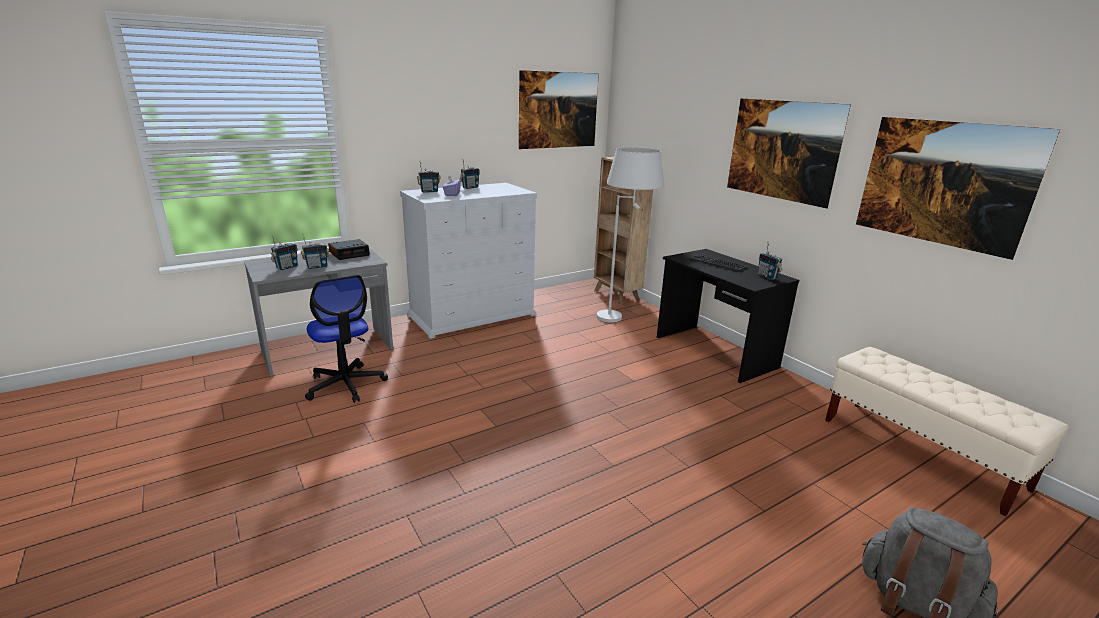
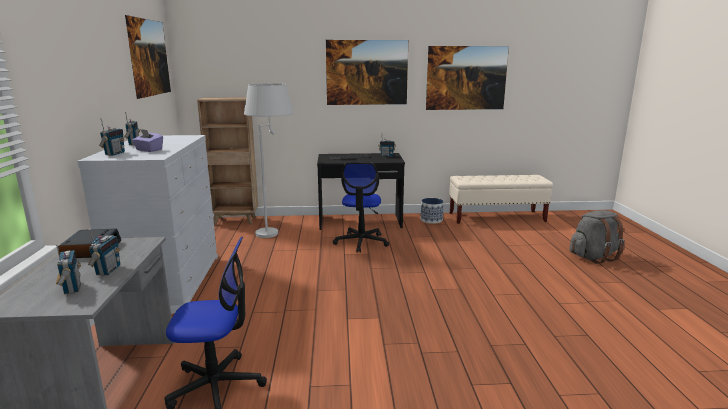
camera: 60 degrees left, 5 degrees down
(658, 369) = (361, 242): none -> office chair
(804, 397) = (431, 220): none -> planter

